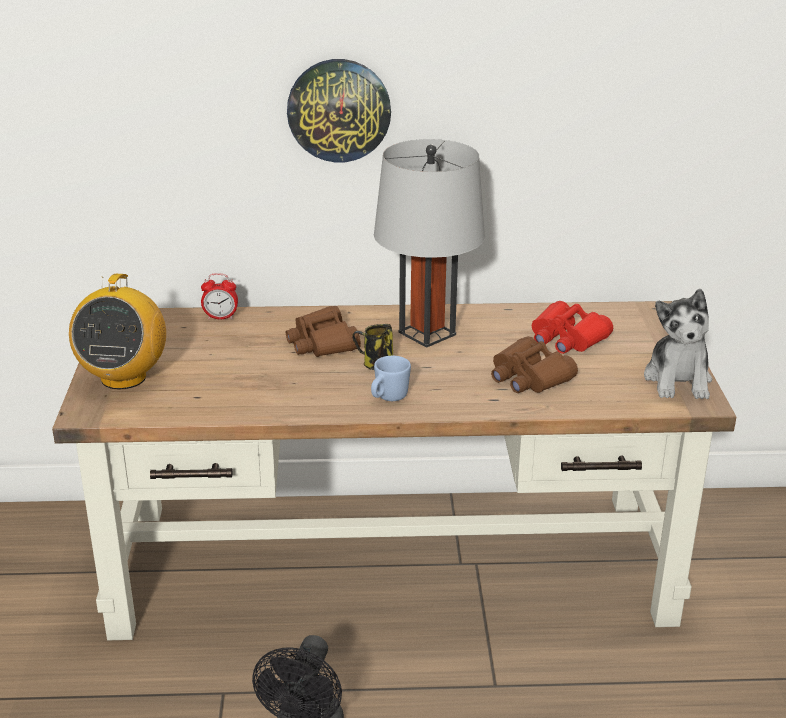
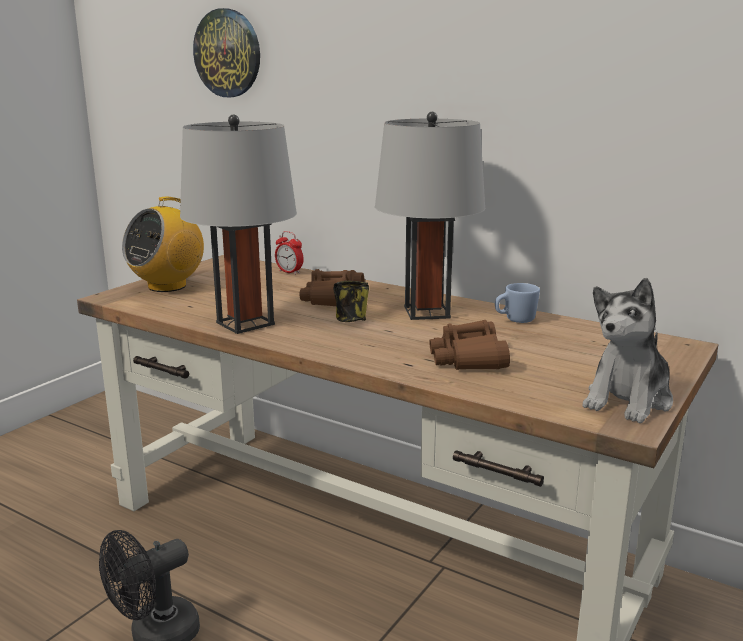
camera: 35 degrees right, 10 degrees down
(290, 401) = (245, 323): none -> grey table lamp
(339, 110) = (396, 95): wall clock -> wall clock (228, 53)
(388, 398) = (320, 340): blue mug -> blue mug (515, 320)
(567, 338) = (553, 343): red binoculars -> none

